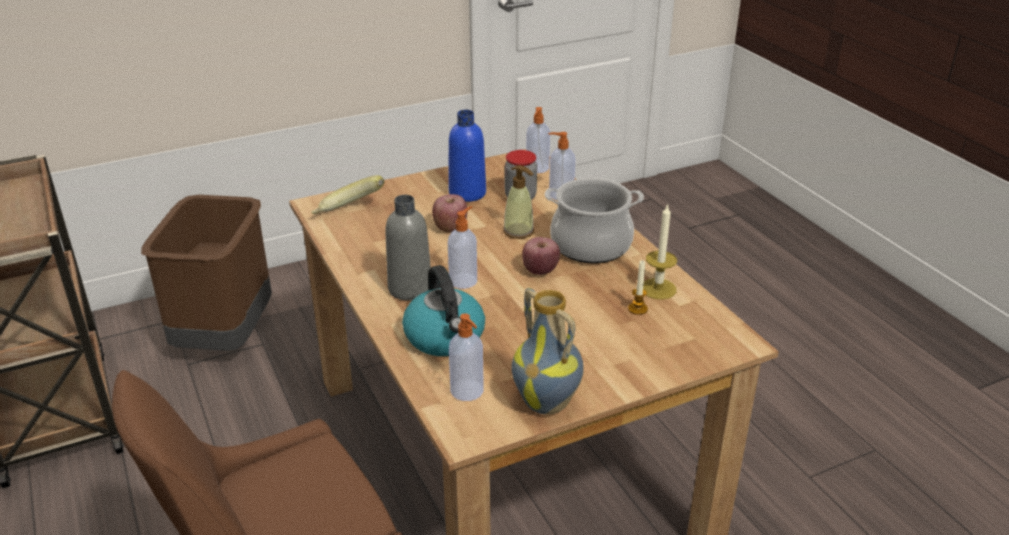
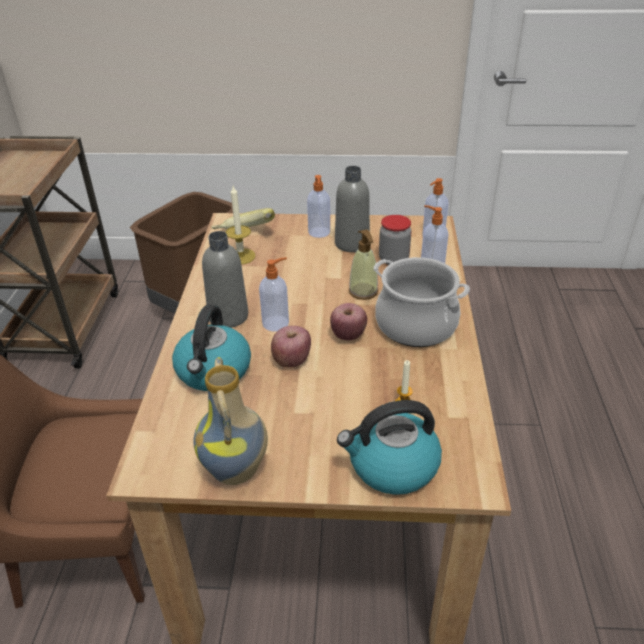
camera: 30 degrees right, 5 degrees up
(450, 227) = (310, 270): apple -> apple (291, 360)
(467, 193) = (352, 243): blue bottle -> grey bottle
(467, 391) = (184, 430): soap dispenser -> soap dispenser (319, 232)
(658, 289) = (441, 391): candle -> candle (240, 256)
(668, 354) = (392, 466): none -> kettle

